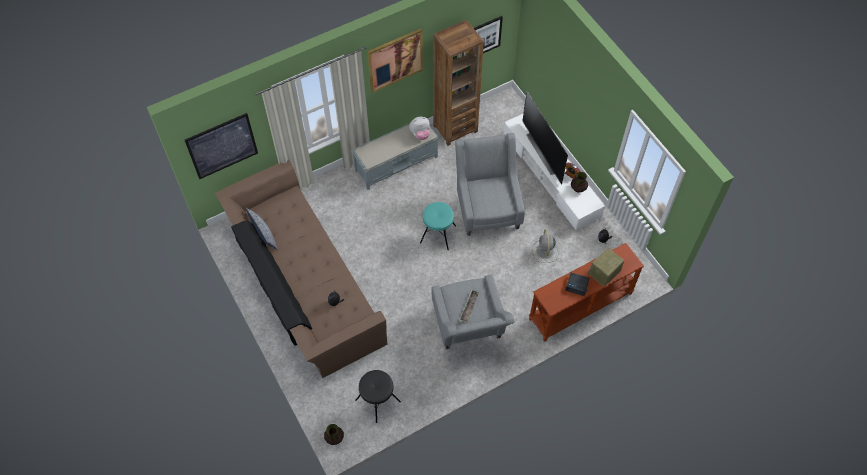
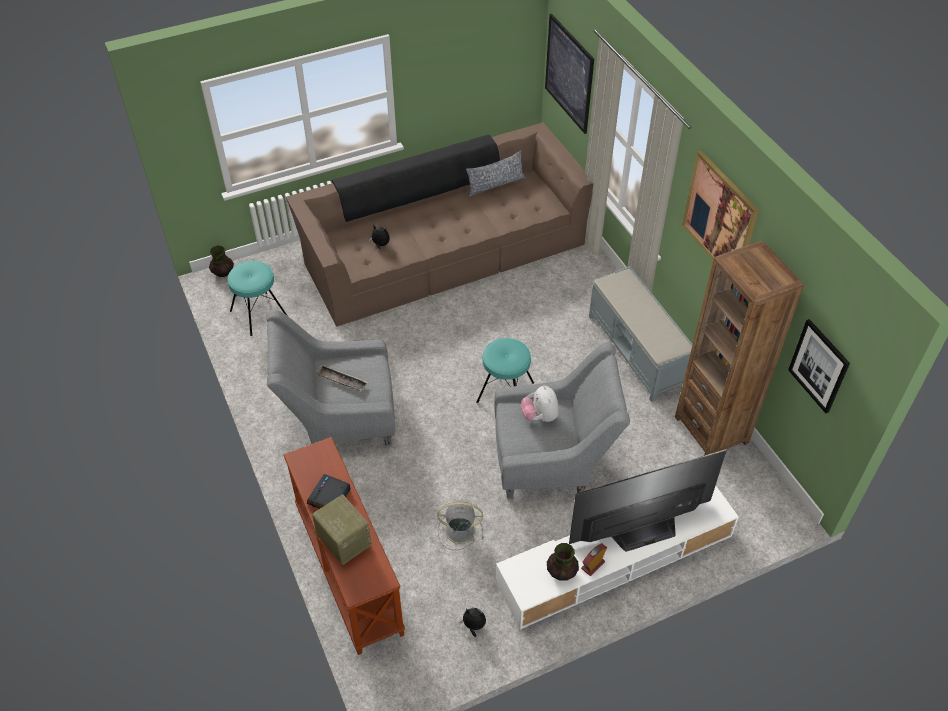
camera: 95 degrees right, 10 degrees down
(377, 401) = (259, 313): black stool -> turquoise stool
(420, 134) = (660, 343): plush toy -> plush toy (540, 416)

